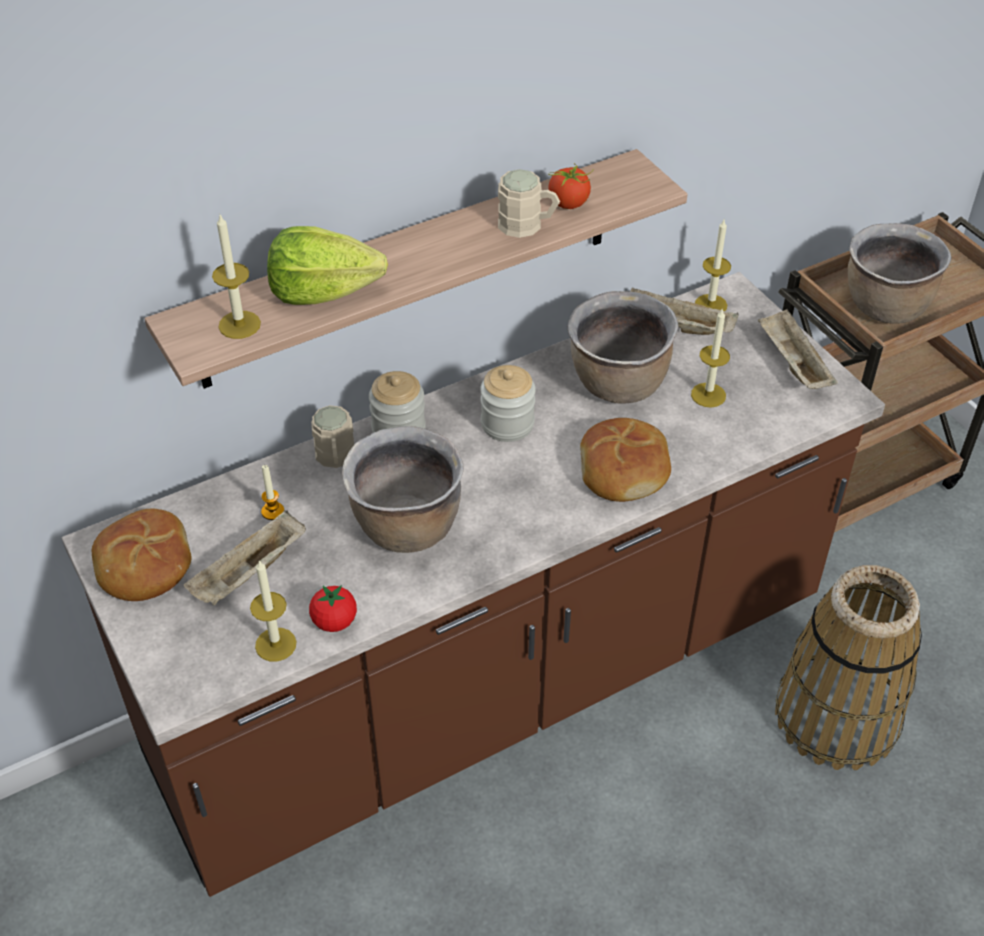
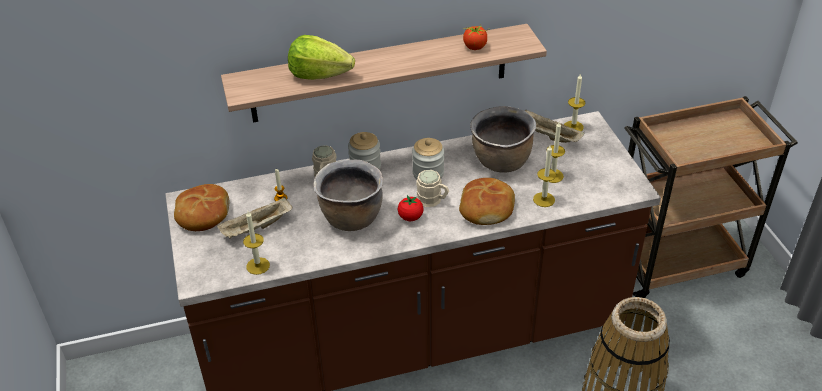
camera: 15 degrees right, 5 degrees down
(239, 325) = (268, 85): candle -> candle (544, 199)
(334, 621) = (293, 260): tomato -> tomato (410, 217)
(528, 225) = (446, 55): beige mug -> beige mug (433, 200)
(792, 364) = (611, 166): beige tray -> none
(885, 307) = (690, 146): brown cooking pot -> none

